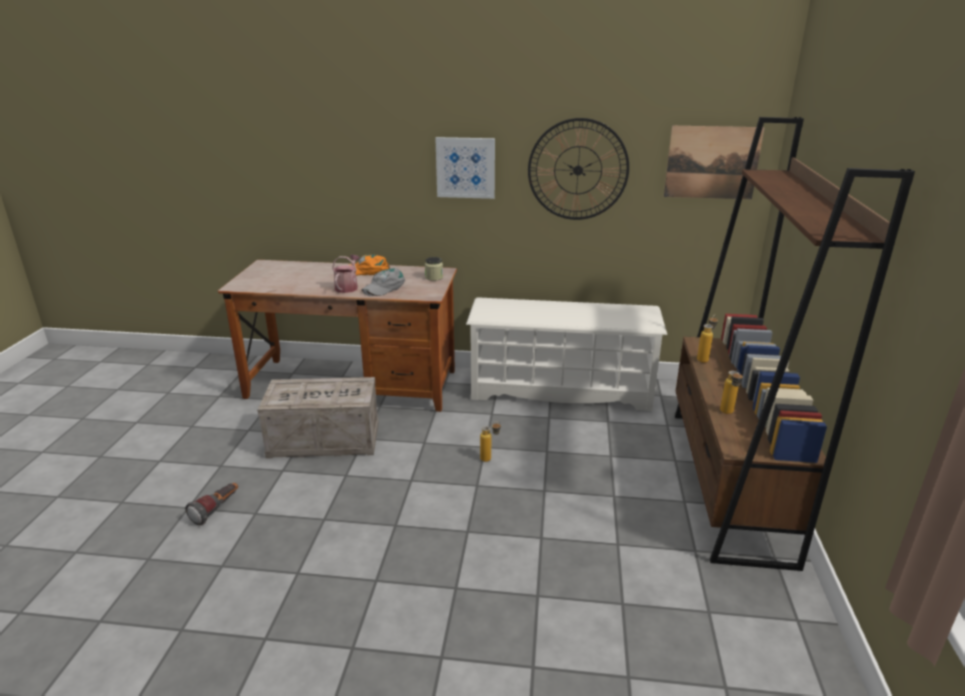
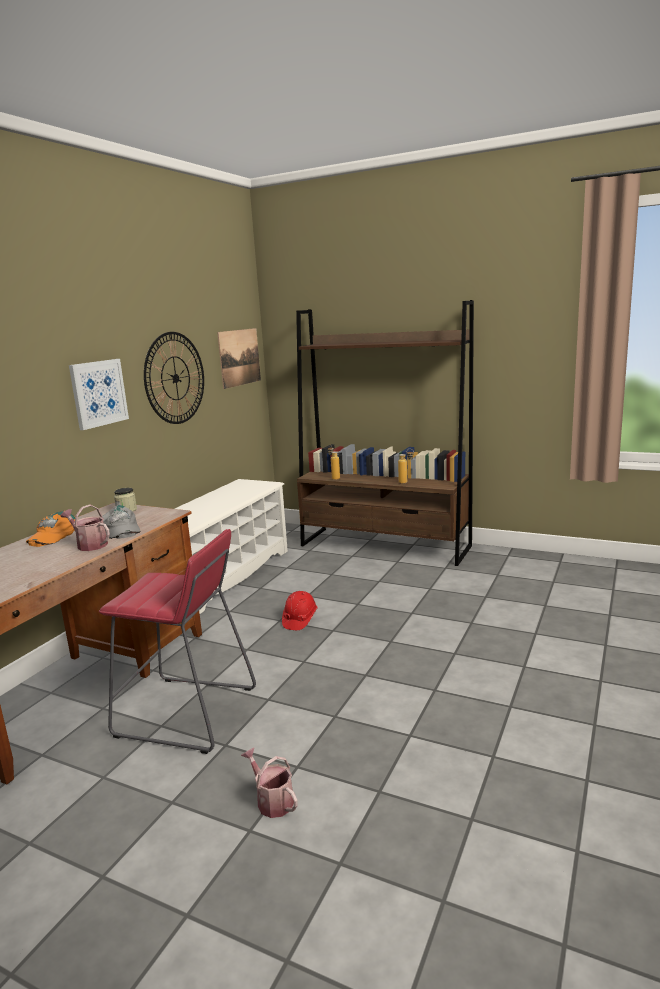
camera: 70 degrees left, 10 degrees down
(217, 510) = (272, 800): flashlight -> watering can
(322, 440) = (186, 713): crate -> red stool
(490, 459) = (299, 620): bottle -> red hard hat

